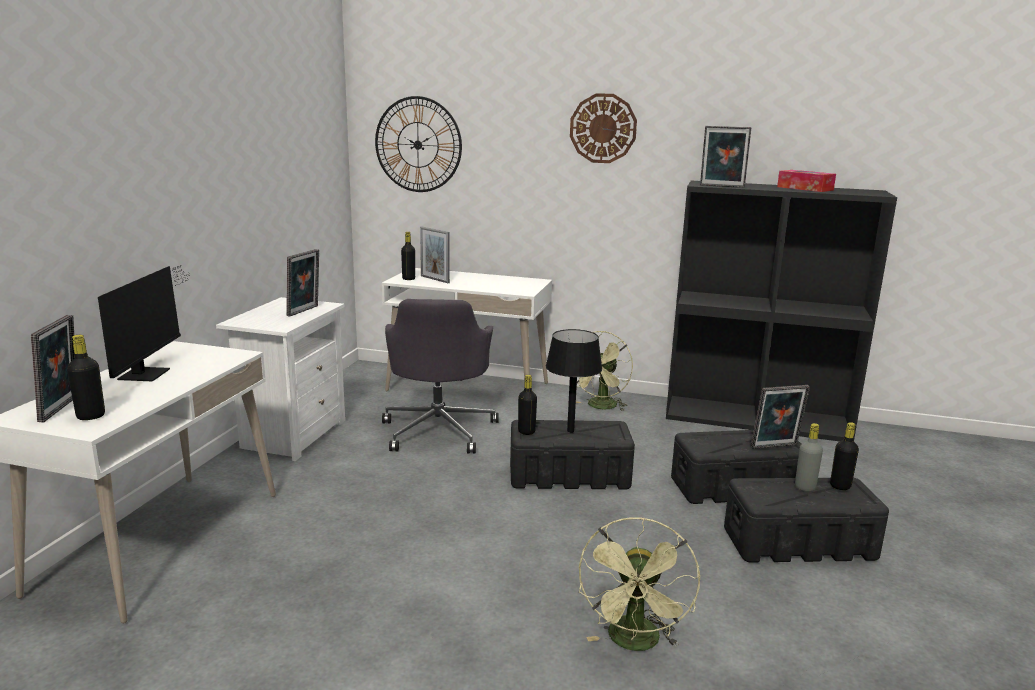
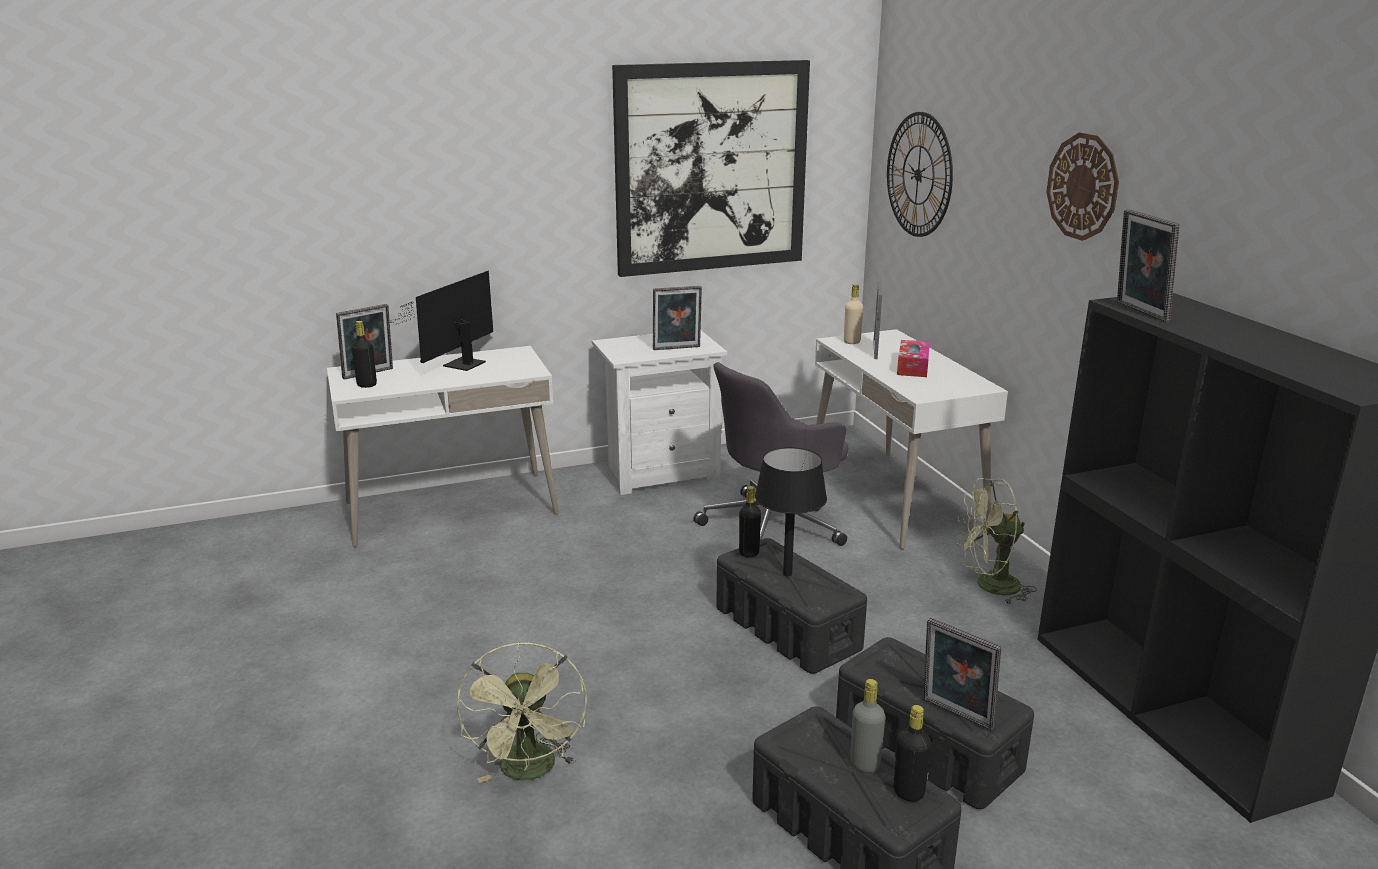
camera: 55 degrees right, 5 degrees up
(149, 372) = (459, 365): monitor -> monitor turned 150 degrees clockwise
(271, 148) = (711, 168): none -> picture
(408, 279) = (852, 342): black bottle -> beige bottle
(635, 643) = (530, 772): green fan -> green fan turned 75 degrees counterclockwise
(805, 188) = (1274, 348): tissue box -> tissue box (912, 367)

